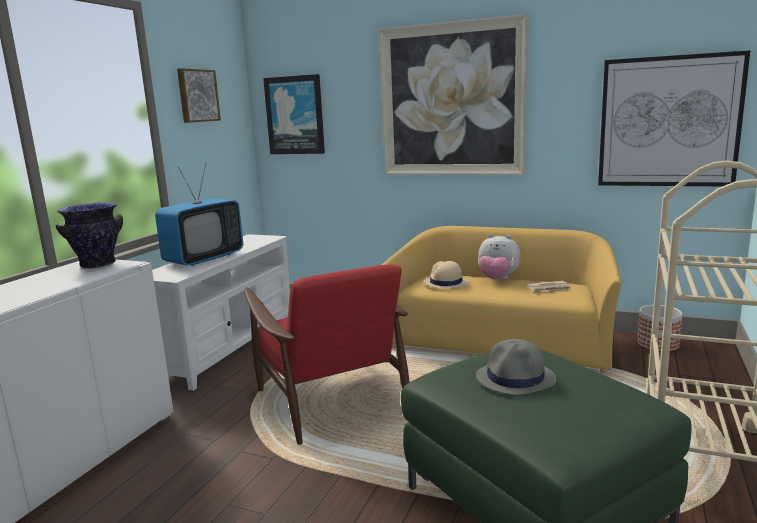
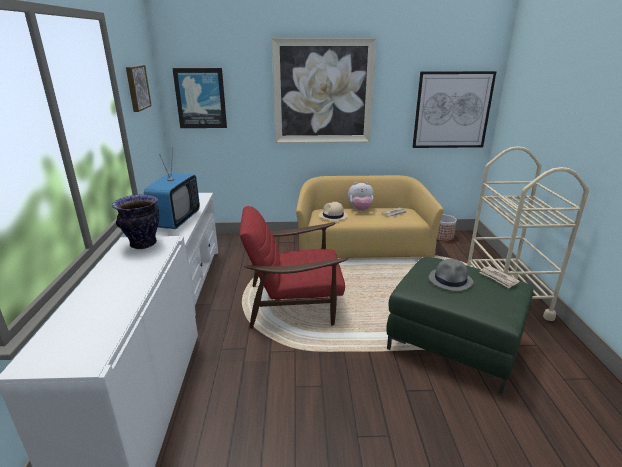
camera: 25 degrees left, 10 degrees up
(331, 397) = (294, 303): red armchair -> red armchair turned 135 degrees clockwise
(613, 389) = (498, 278): none -> newspaper

